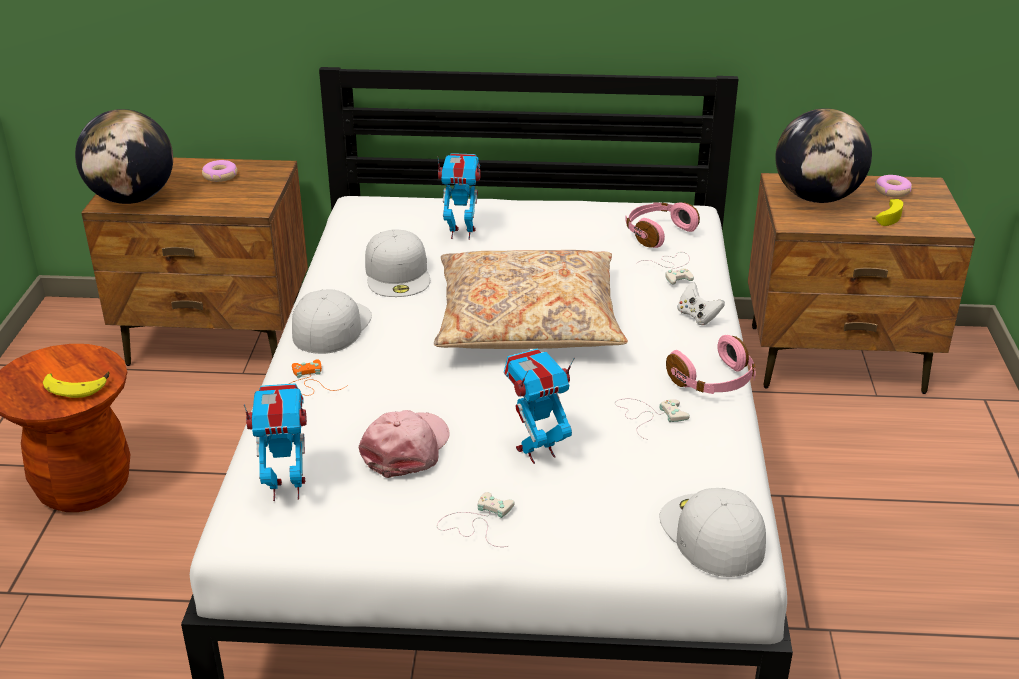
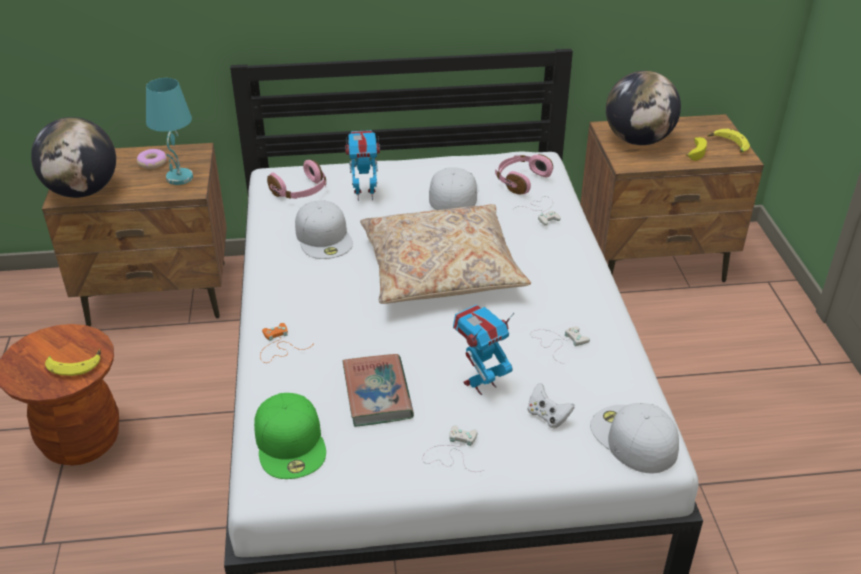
camera: 10 degrees left, 5 degrees up
(245, 194) = (180, 178): none -> turquoise table lamp
(286, 489) = (291, 442): toy robot -> green cap
(331, 326) = (283, 290): white cap -> white cap (453, 194)
(407, 448) = (377, 394): pink cap -> book
(697, 316) = (571, 251): white game controller -> white game controller (547, 416)
(714, 382) = (599, 307): pink headphones -> pink headphones (301, 191)
(892, 191) = (692, 129): donut -> none
(933, 213) = (728, 146): none -> banana

